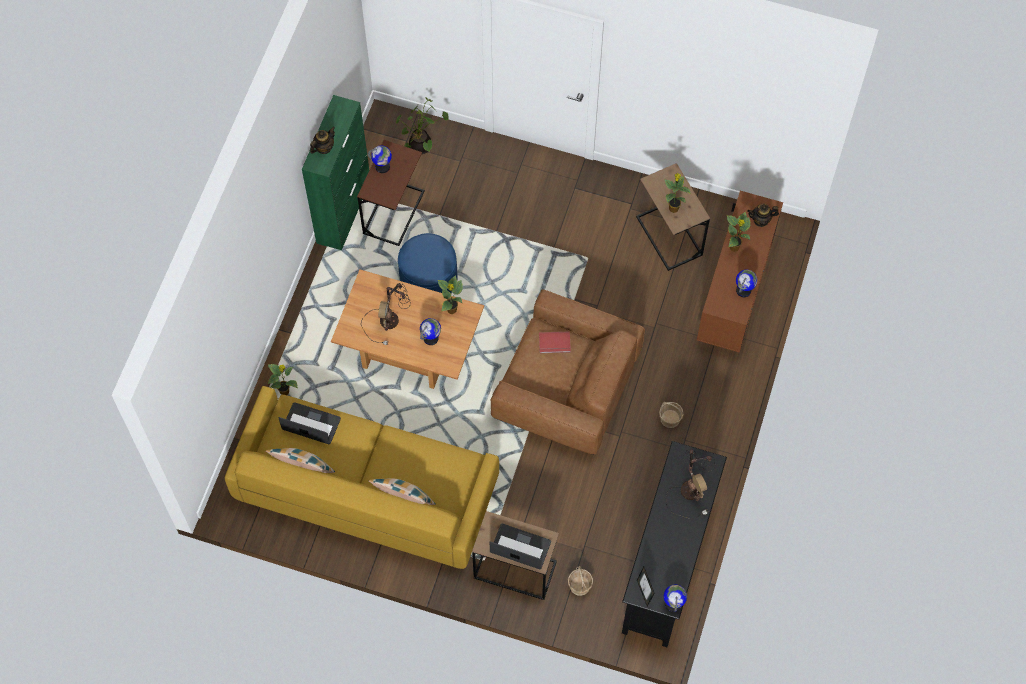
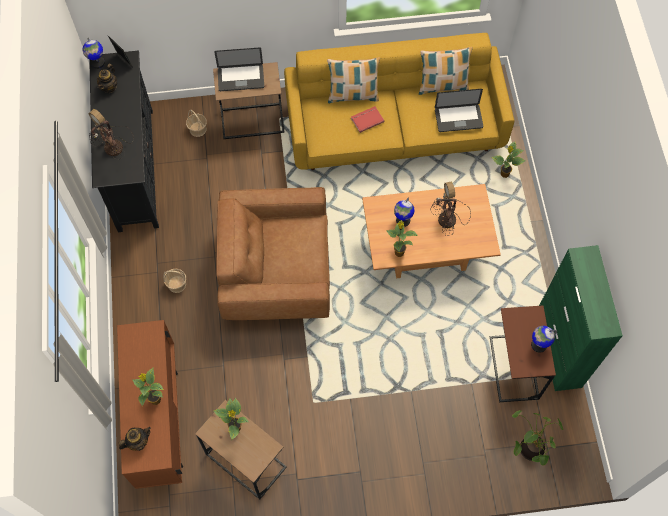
camera: 155 degrees right, 0 degrees up
(324, 147) = (592, 275): teapot -> teapot (109, 87)
(428, 279) = (445, 318): blue ottoman -> none
(555, 344) = (295, 266): red book -> red book (366, 119)
(743, 290) = (131, 358): globe -> none

